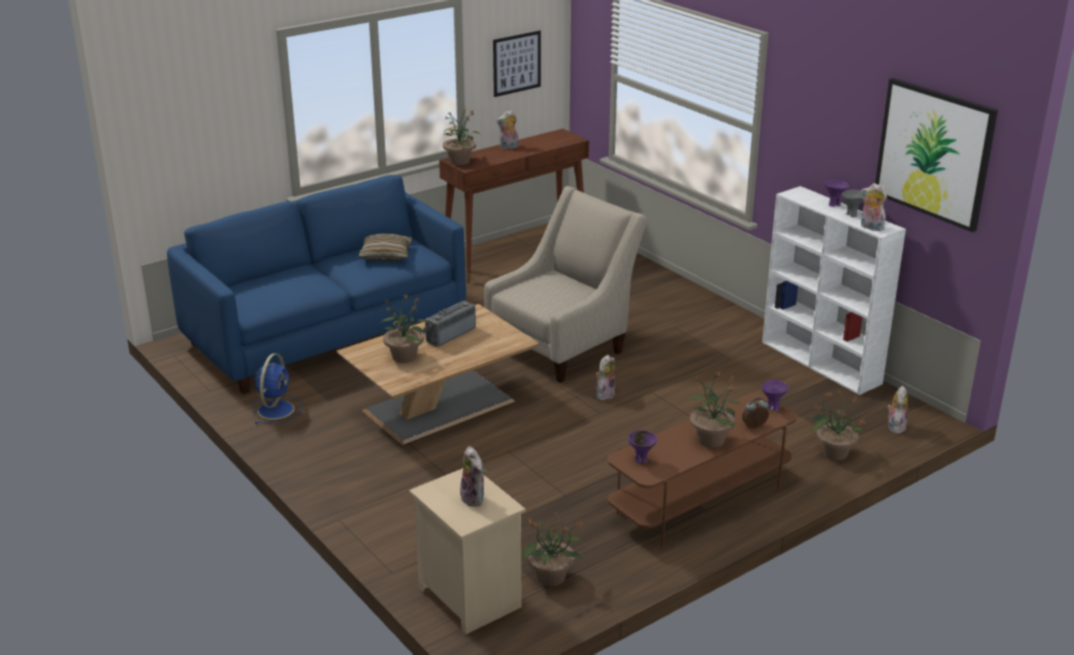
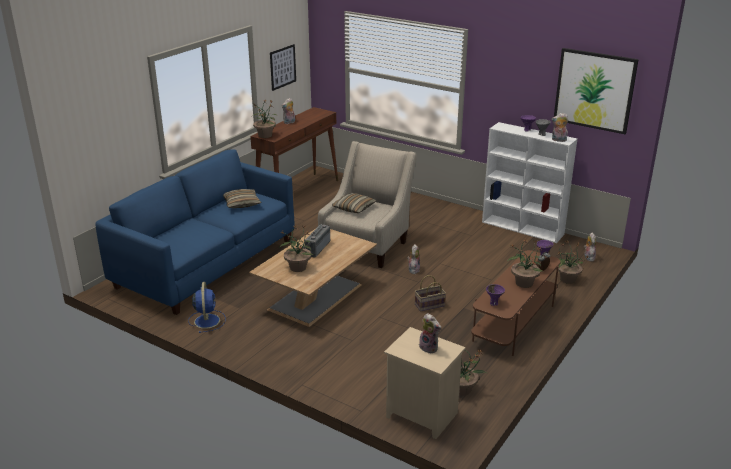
camera: 20 degrees left, 0 degrees up
(542, 286) = (354, 208): none -> pillow
(590, 449) = (429, 305): none -> basket

